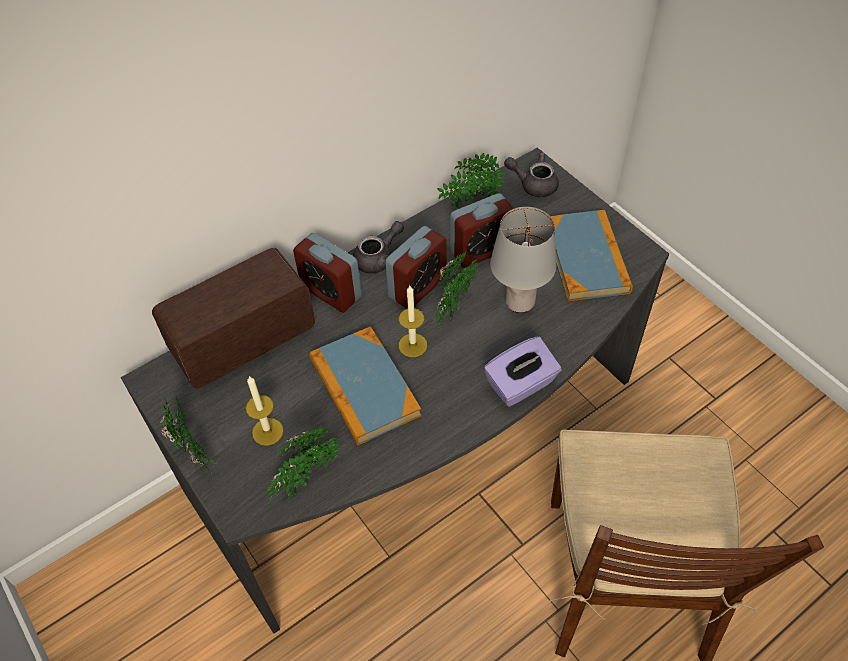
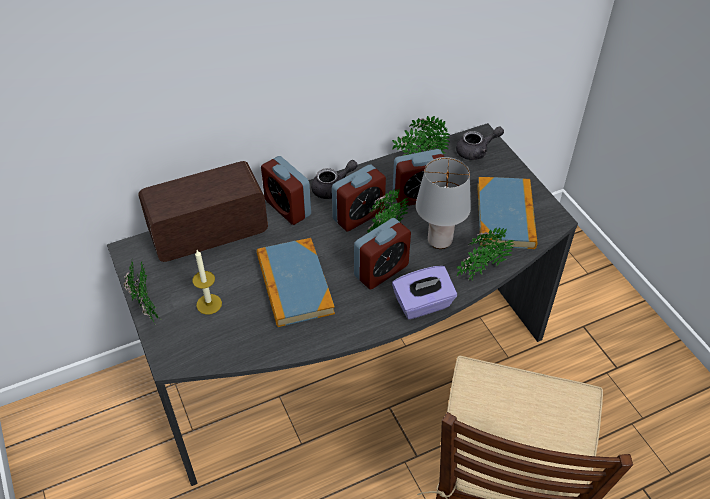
camera: 10 degrees right, 5 degrees down
(305, 478) = (229, 344): potted plant -> potted plant (479, 271)
(412, 345) = (342, 259): candle -> none
(462, 352) = (381, 271): none -> alarm clock
(533, 184) = (476, 151): grey teapot -> grey teapot turned 135 degrees clockwise

